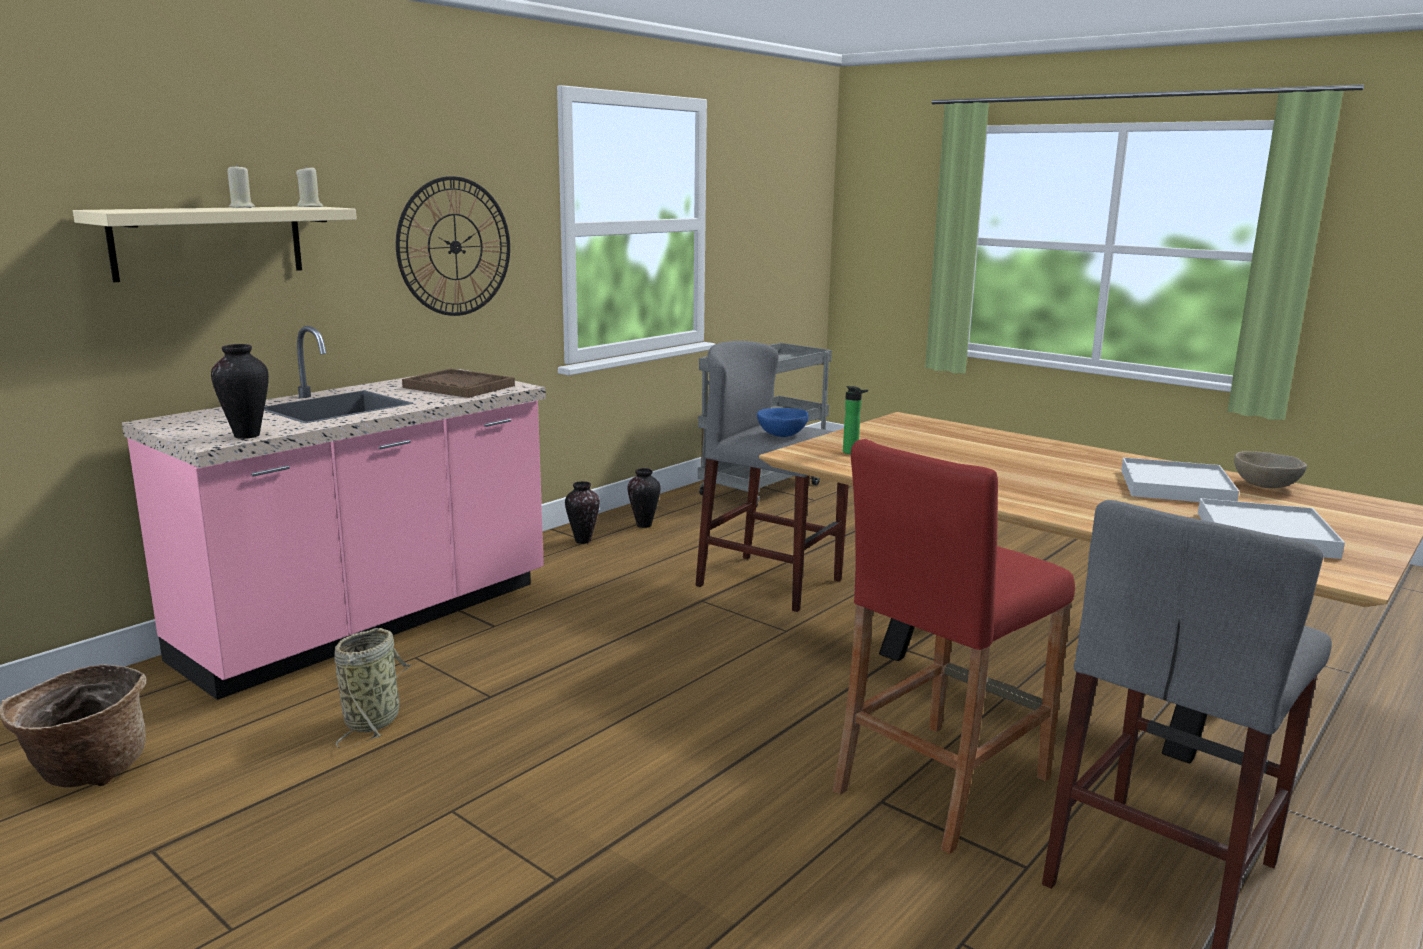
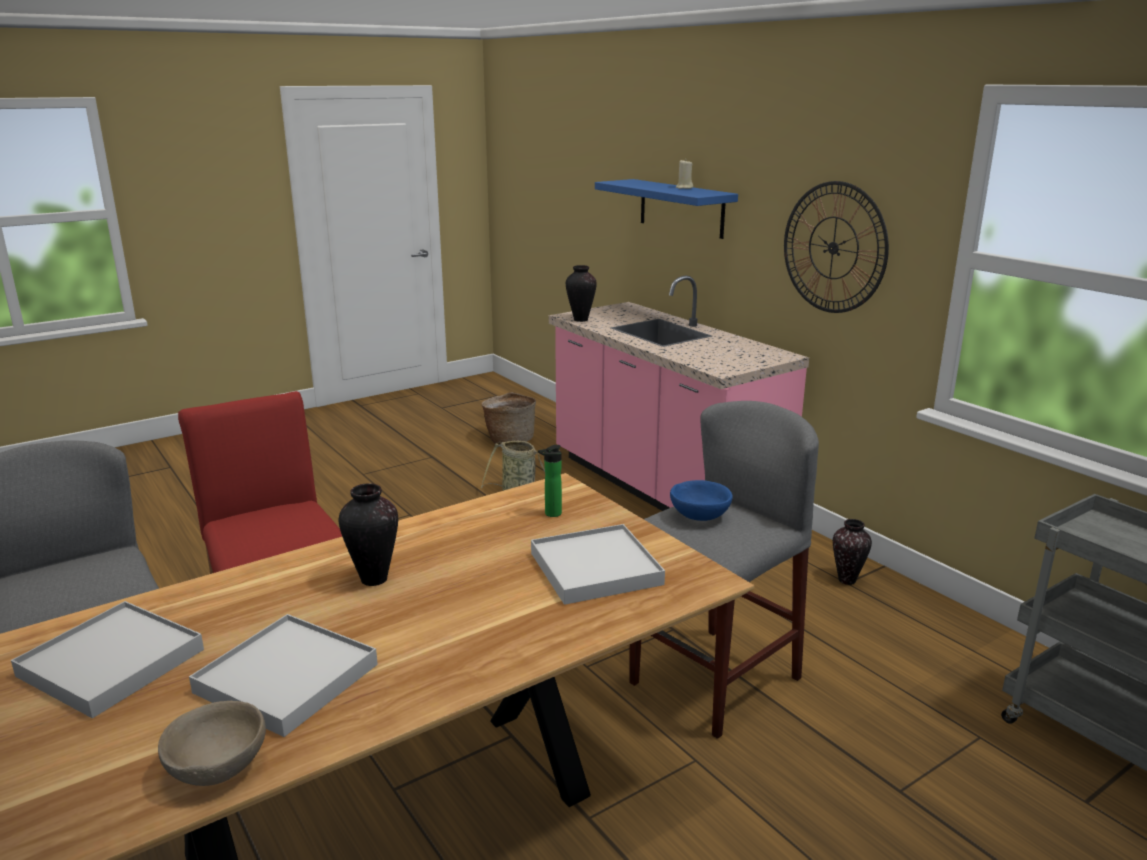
camera: 105 degrees right, 5 degrees up
(209, 242) = (681, 208): beige shelf -> blue shelf
(310, 207) = (707, 193): beige candle -> none
(458, 386) = (723, 356): brown tray -> none
(644, 525) = (907, 622): vase -> vase (373, 579)
(925, 438) = (595, 568): none -> white tray

